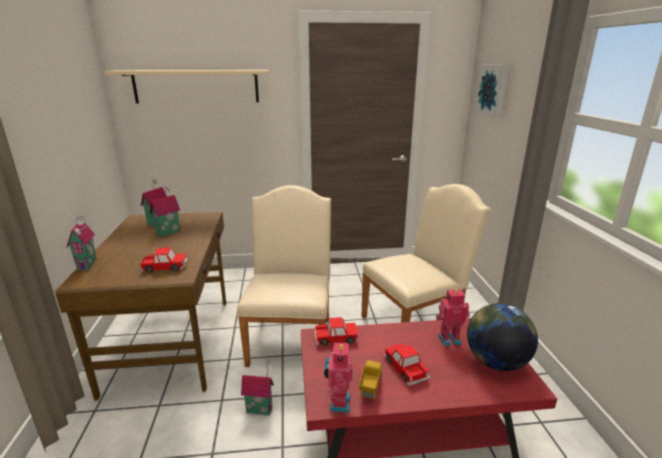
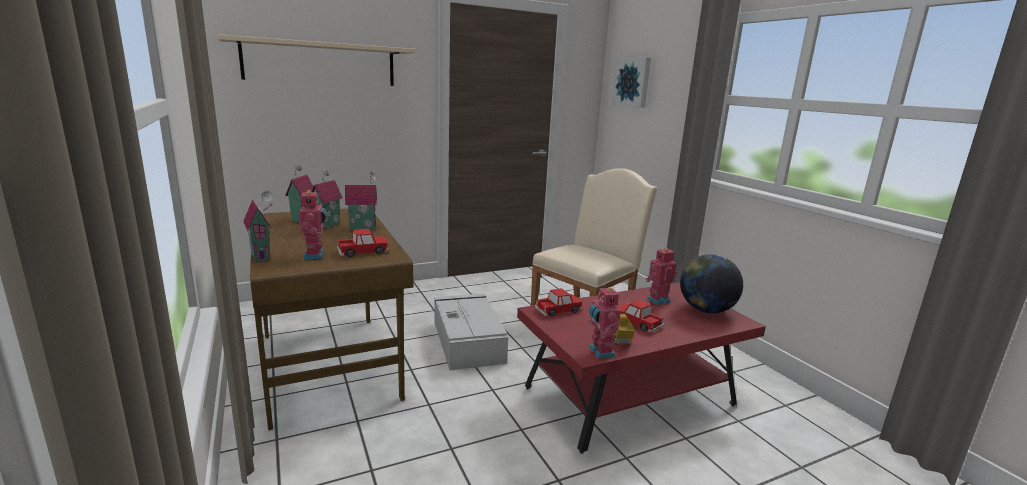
camera: 20 degrees left, 5 degrees down
(125, 268) = (315, 255): none -> toy robot
(260, 408) = (476, 404): toy house -> toy house (363, 228)
(291, 336) = (467, 340): beige chair -> grey storage box

